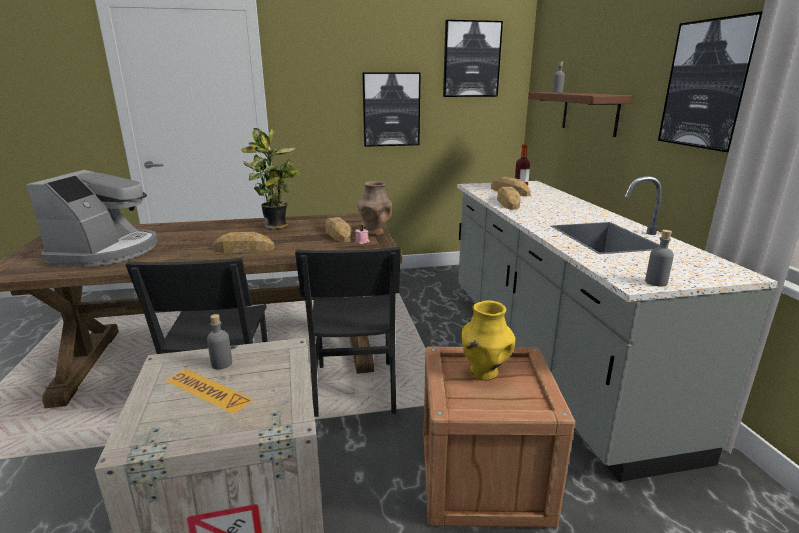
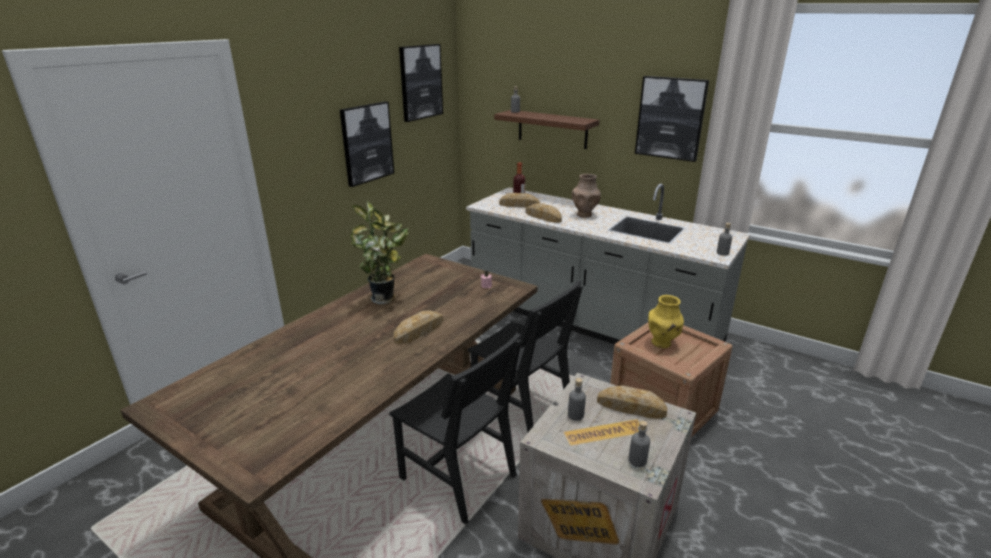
camera: 45 degrees left, 5 degrees up
(107, 251) = (297, 393): coffee machine -> none
(166, 428) = (637, 460): none -> grey bottle
(337, 234) = (453, 286): bread -> bread (631, 407)
(375, 232) = (474, 273): brown vase -> brown vase (584, 214)

